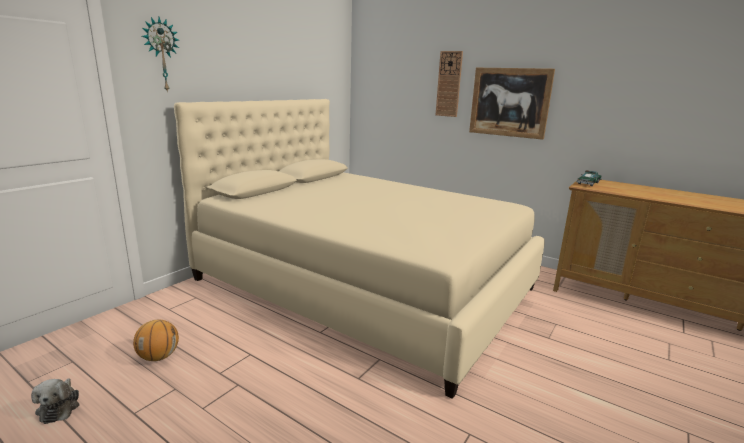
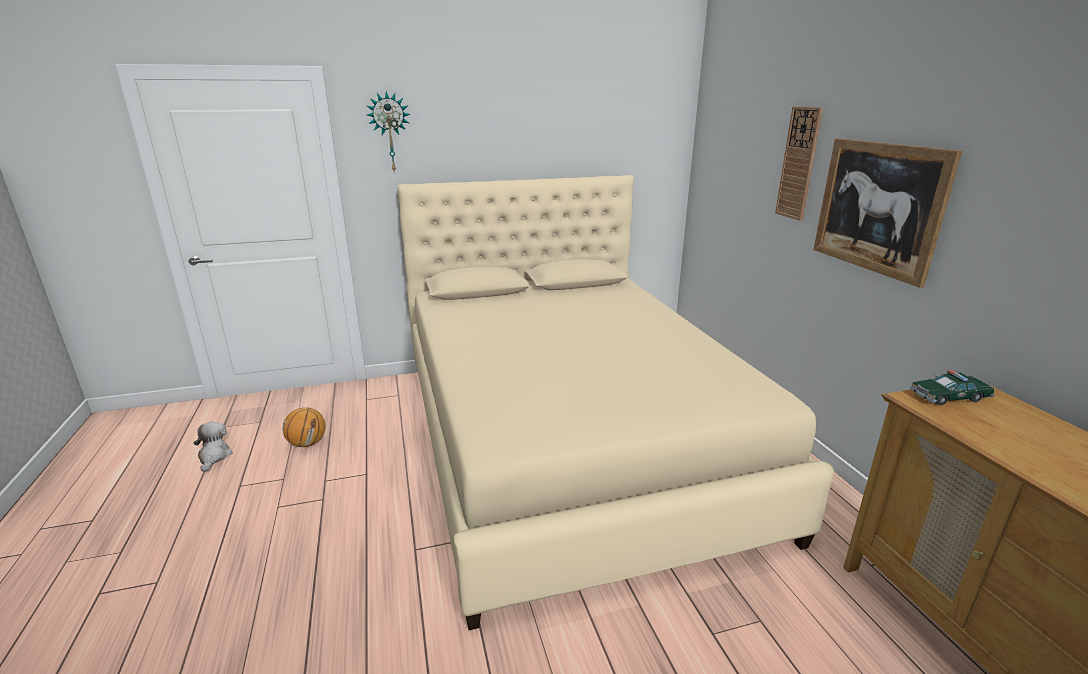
camera: 40 degrees right, 5 degrees up
(59, 407) = (214, 456): plush toy -> plush toy turned 150 degrees clockwise

